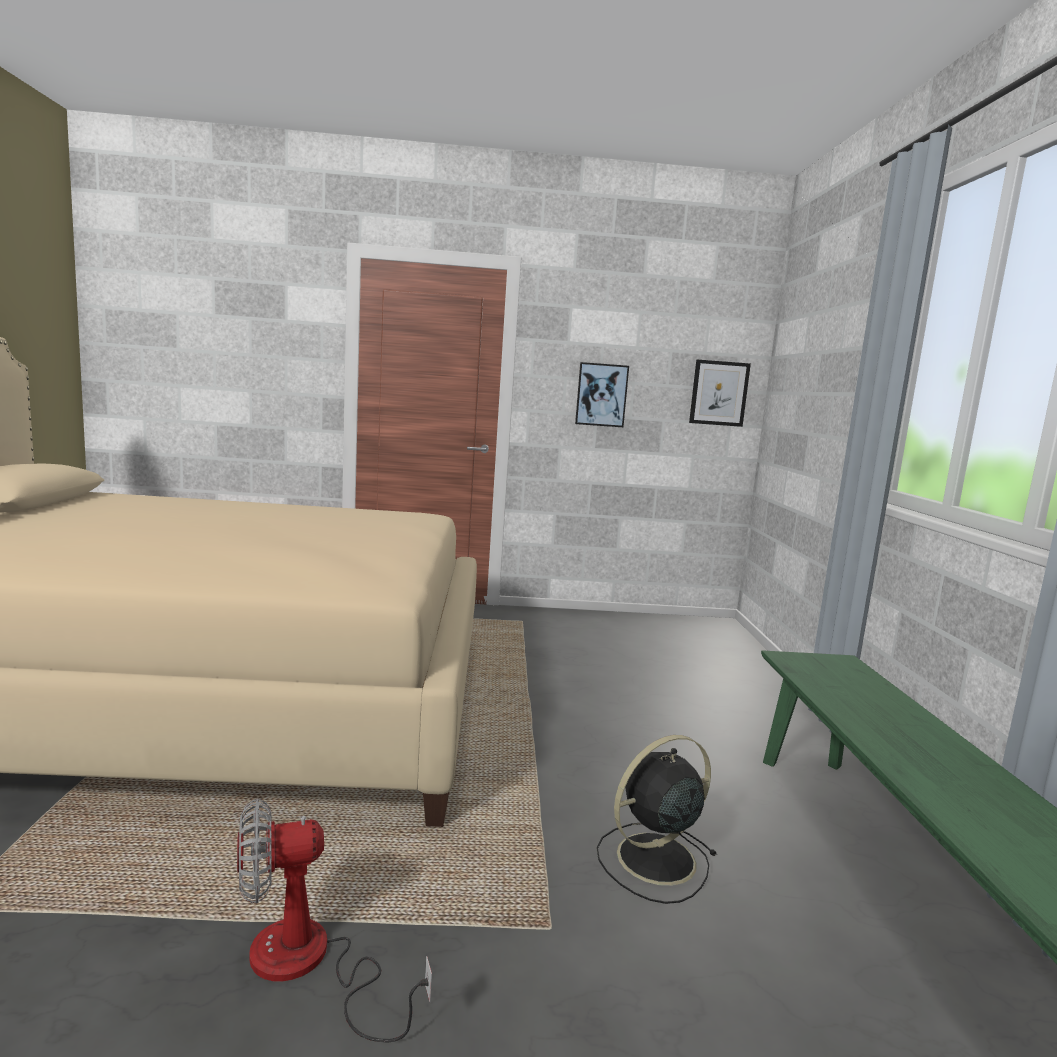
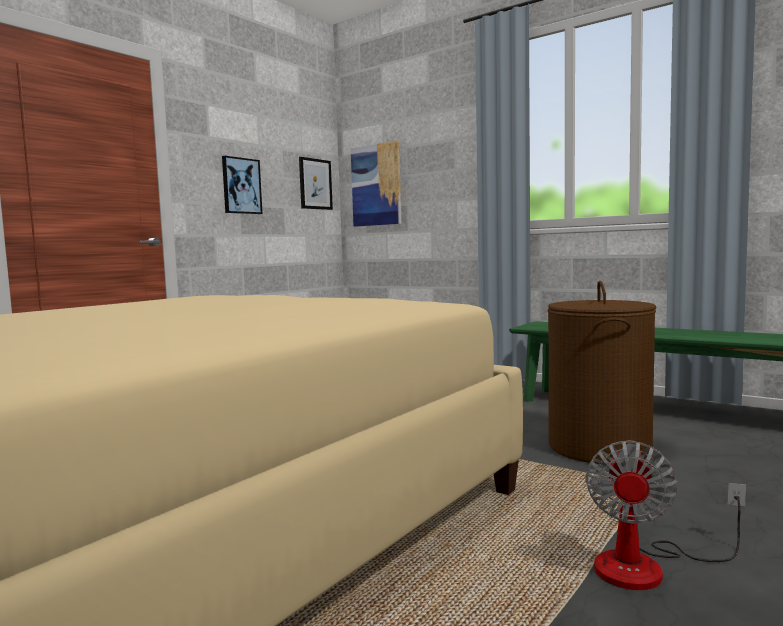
camera: 50 degrees left, 5 degrees down
(653, 859) = (599, 447): black fan -> brown laundry basket
(788, 401) = (376, 185): none -> picture

